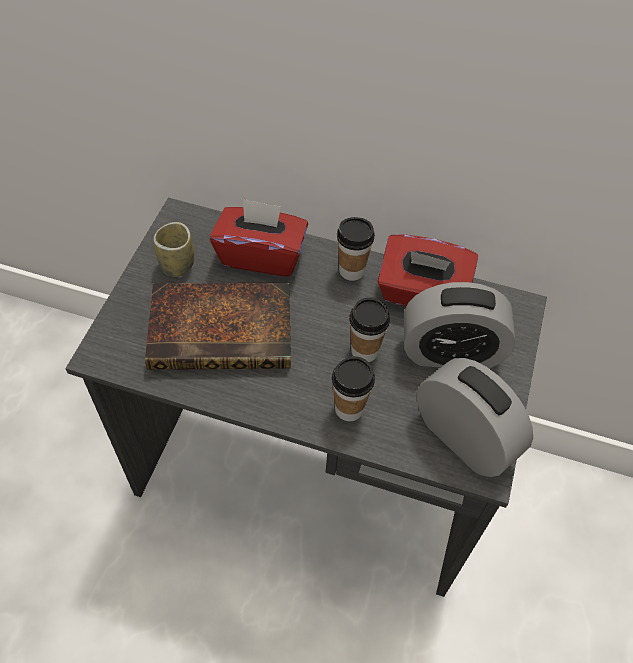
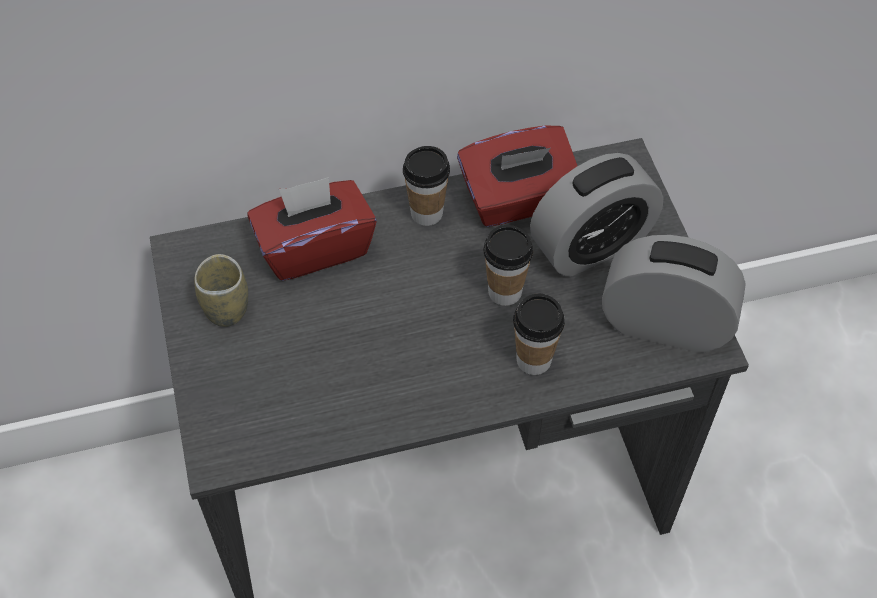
camera: 30 degrees left, 0 degrees up
(225, 331) = (340, 352): book -> none

